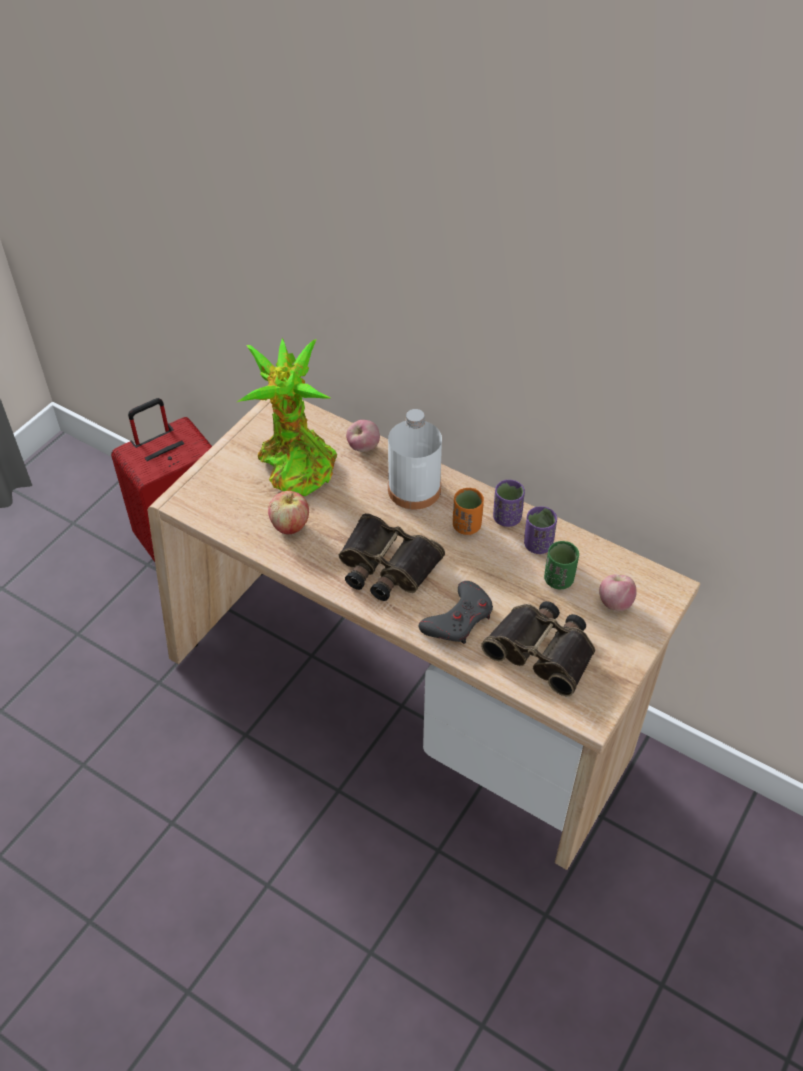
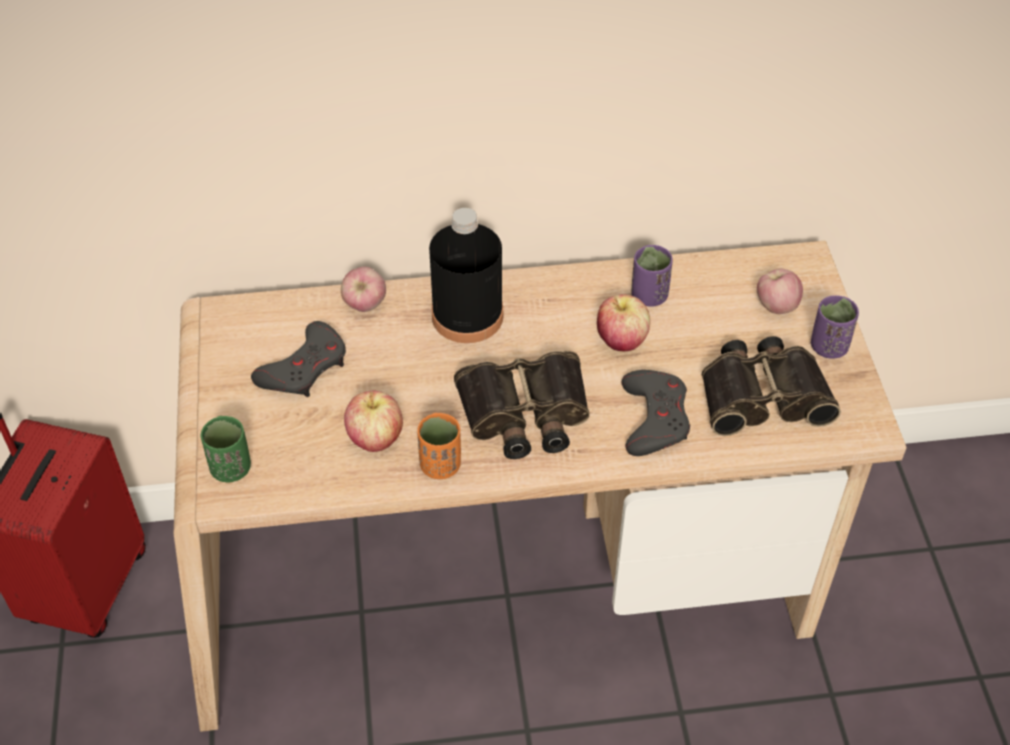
camera: 40 degrees left, 0 degrees up
(294, 463) = (304, 368): potted plant -> grey game controller
(414, 489) = (467, 316): white bottle -> black bottle
(466, 526) = (561, 320): orange cup -> orange cup (440, 465)
(490, 560) = (621, 340): none -> apple
(507, 518) = (591, 288): purple cup -> purple cup (828, 347)
(558, 579) = (704, 317): green cup -> green cup (231, 468)

